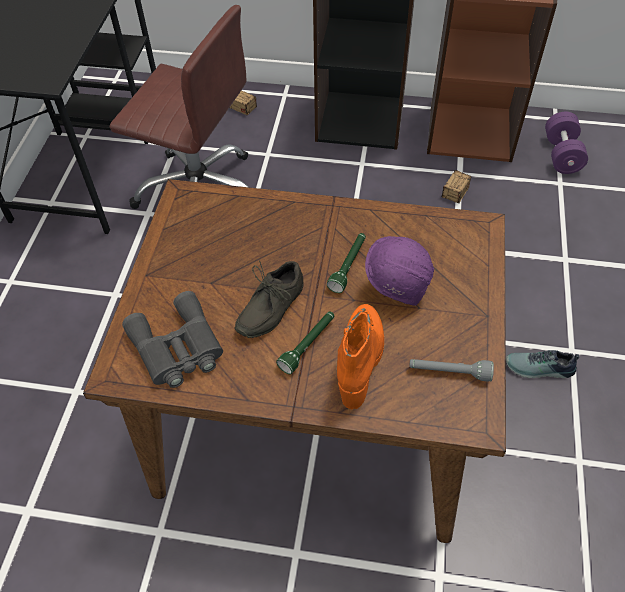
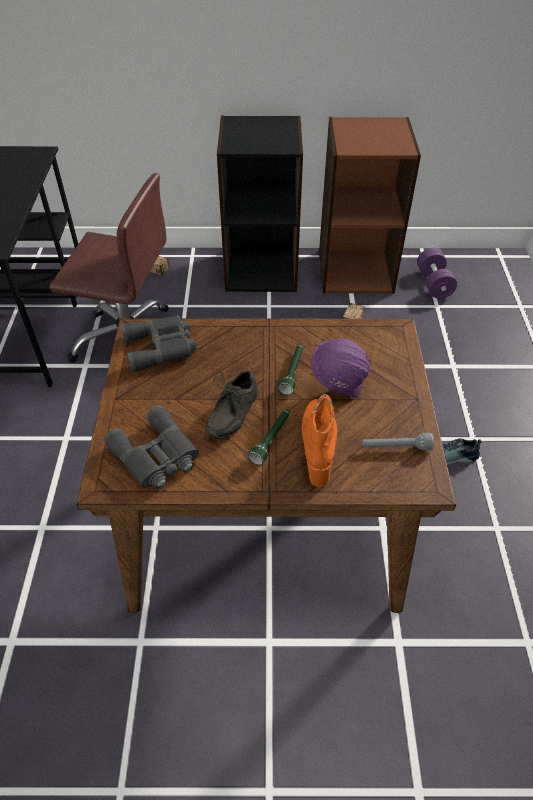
camera: 10 degrees left, 5 degrees down
(207, 219) = (161, 347): none -> grey binoculars

